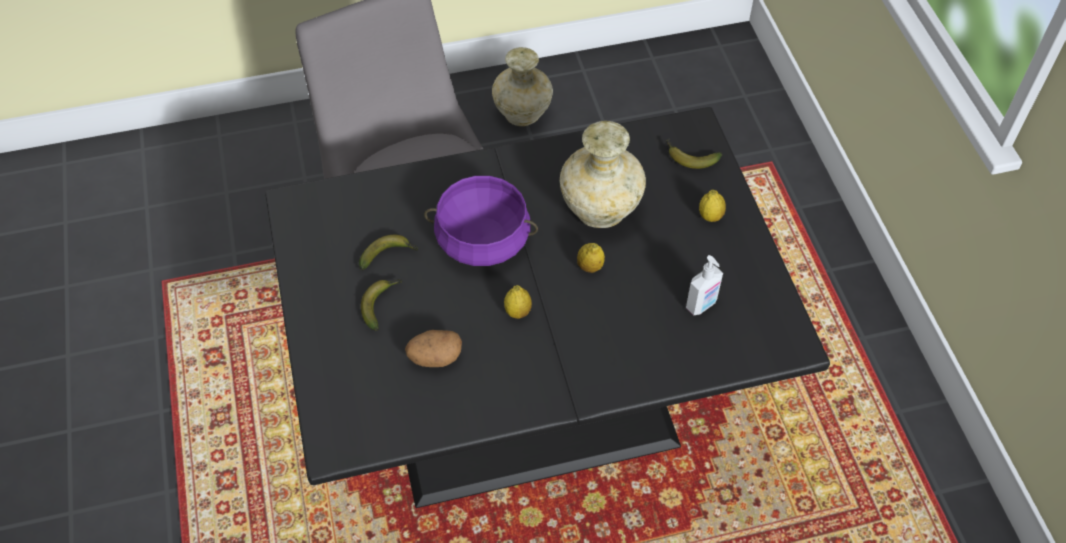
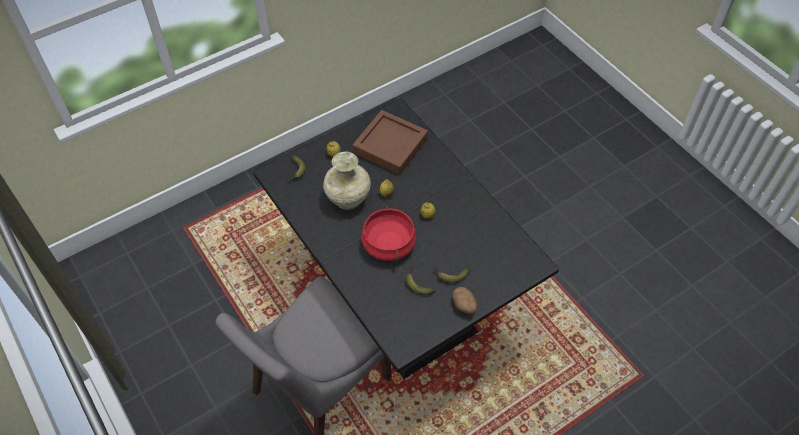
camera: 110 degrees left, 0 degrees up
(435, 357) = (470, 240): potato -> potato (464, 306)
(482, 240) = (389, 244): purple cooking pot -> red cooking pot
(523, 114) = (172, 376): beige vase -> none
(702, 305) = (390, 146): soap dispenser -> brown tray

